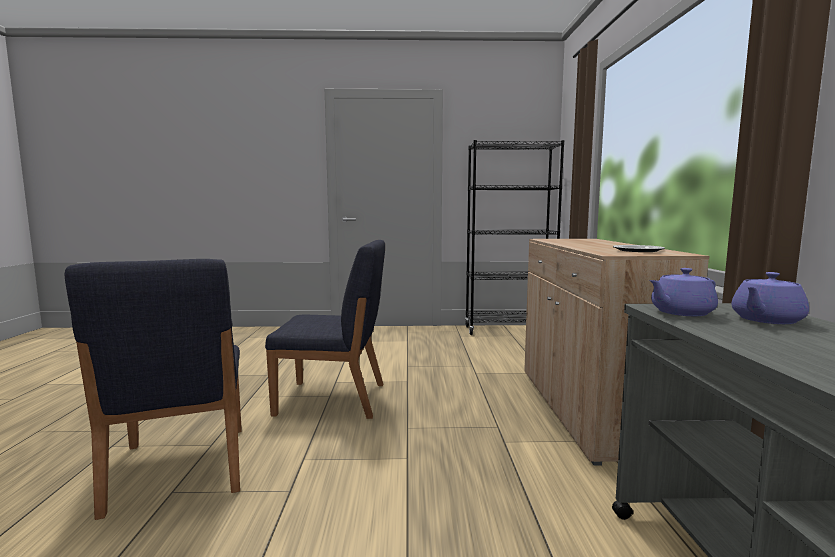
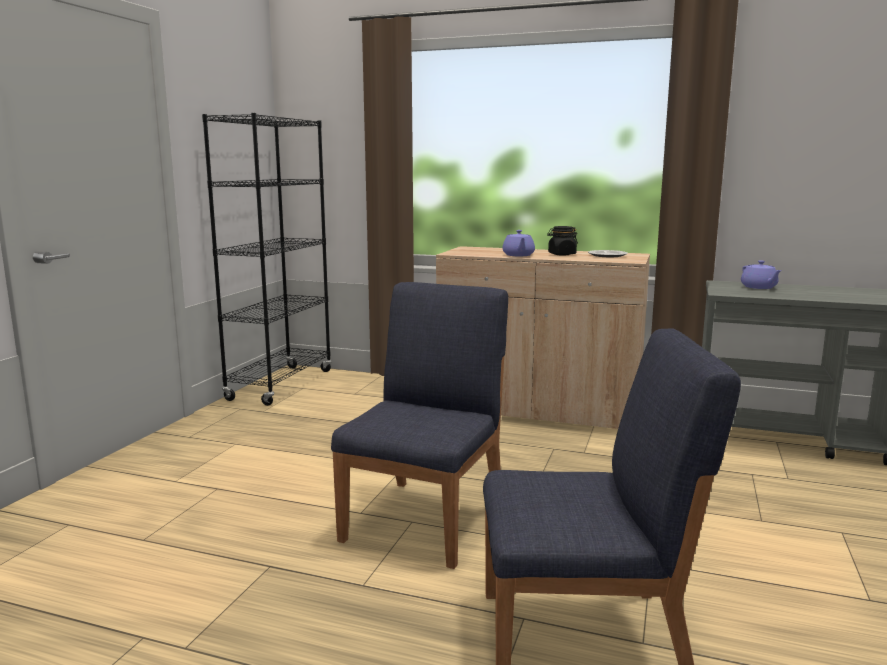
camera: 70 degrees left, 5 degrees up
(607, 246) = (561, 254): none -> black jar
(680, 312) = (740, 292): purple teapot -> purple teapot (518, 255)

